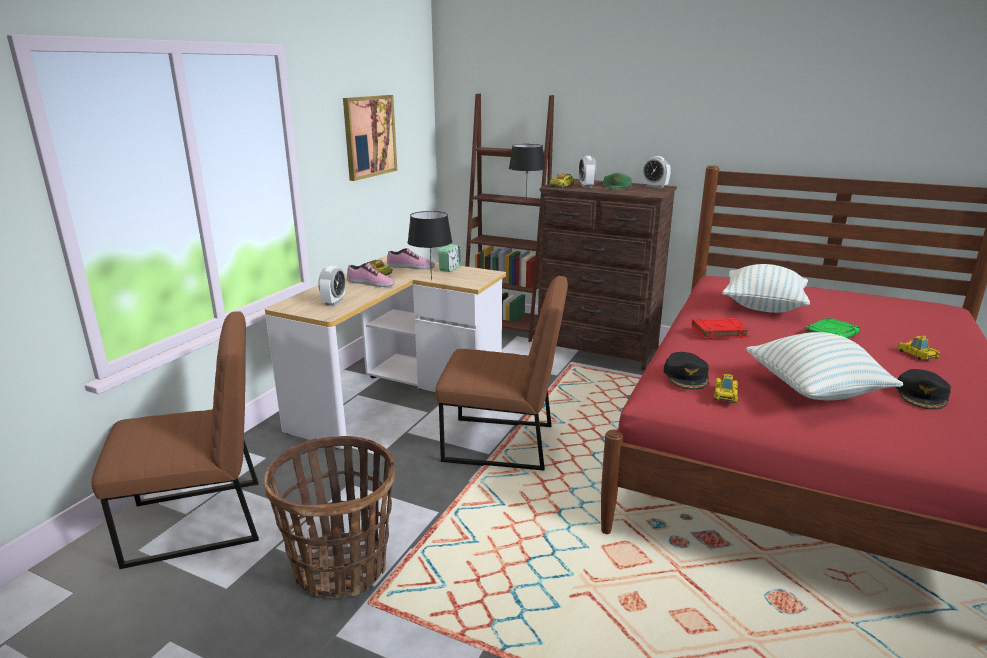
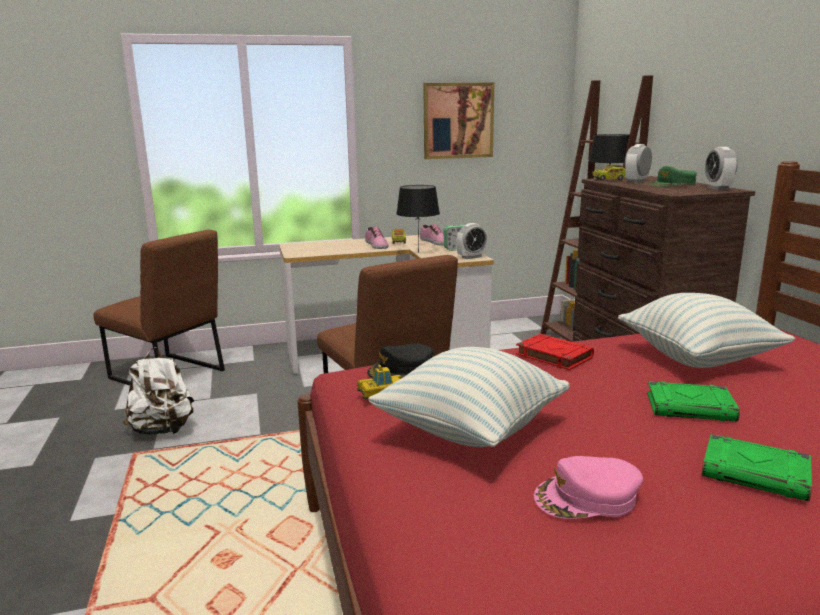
camera: 50 degrees right, 5 degrees down
(334, 302) = (321, 249): alarm clock -> alarm clock (471, 257)
(341, 567) = (163, 430): basket -> white backpack
(916, 354) = (756, 474): toy car -> green book
(922, 395) = (587, 497): black cap -> pink cap

